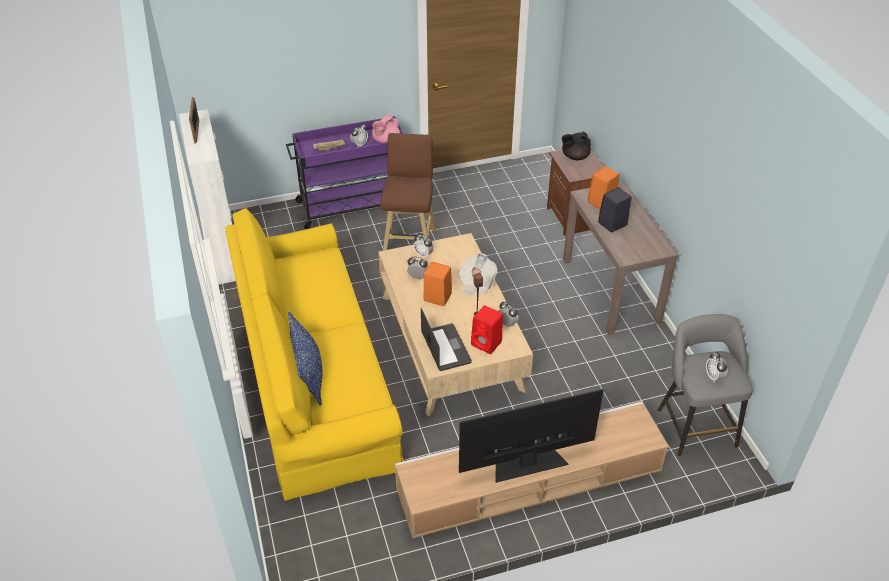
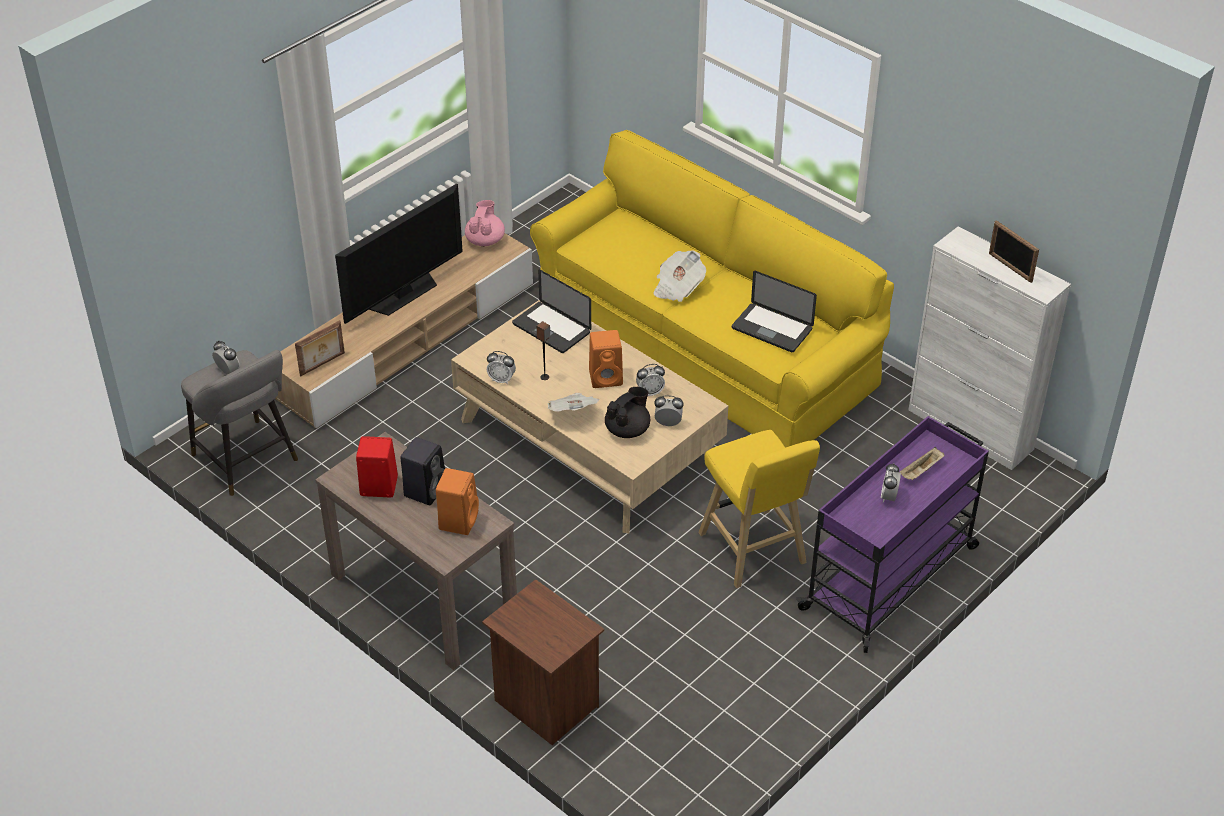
camera: 150 degrees right, 0 degrees up
(308, 373) = (664, 238): blue pillow -> none
(309, 271) = (772, 329): none -> laptop
(337, 330) = (677, 287): none -> newspaper
(386, 141) = (858, 520): pink teapot -> pink teapot (485, 240)
(410, 242) = (754, 552): brown stool -> yellow stool
(487, 343) = (509, 350): red speaker -> red speaker (377, 486)
(574, 157) = (556, 634): black teapot -> black teapot (628, 429)
(623, 422) = (323, 364): none -> picture frame

